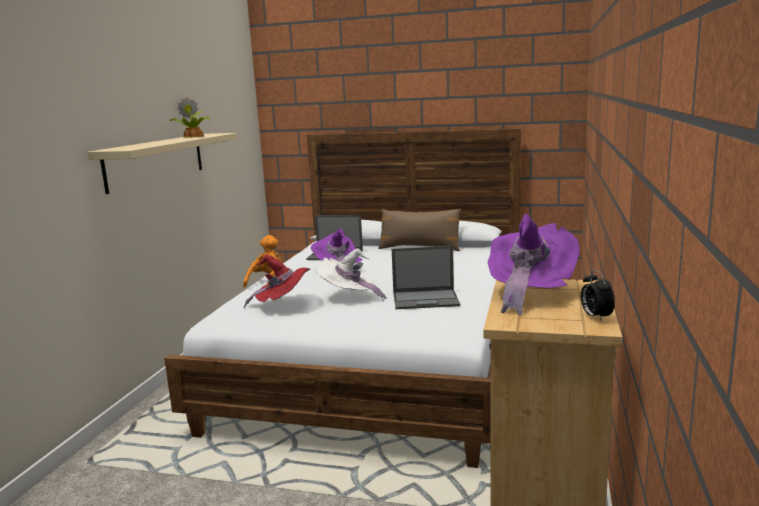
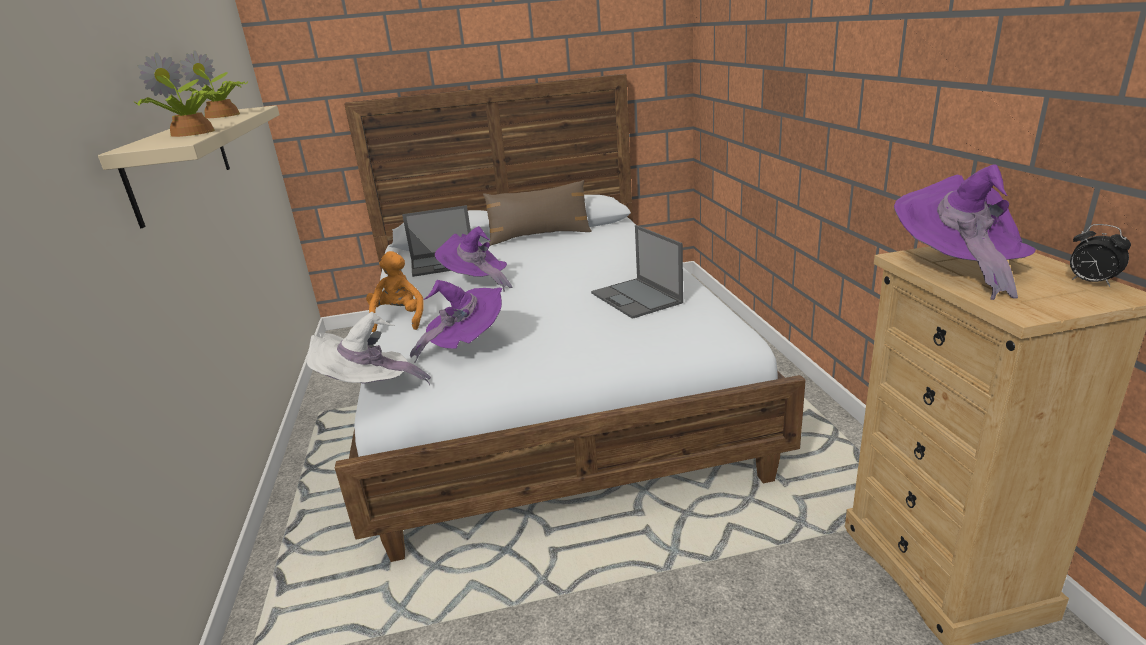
camera: 25 degrees left, 10 degrees up
(148, 145) = (192, 133): none -> potted plant
(283, 304) = (466, 345): red hat -> purple hat
(349, 297) = (539, 315): white hat -> white hat (369, 389)
(426, 299) = (637, 298): laptop -> laptop turned 90 degrees clockwise

